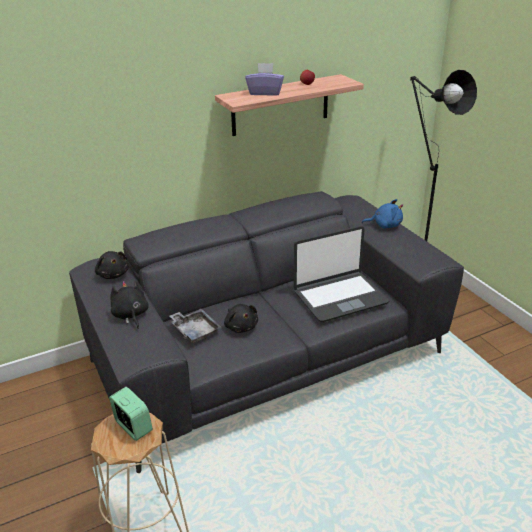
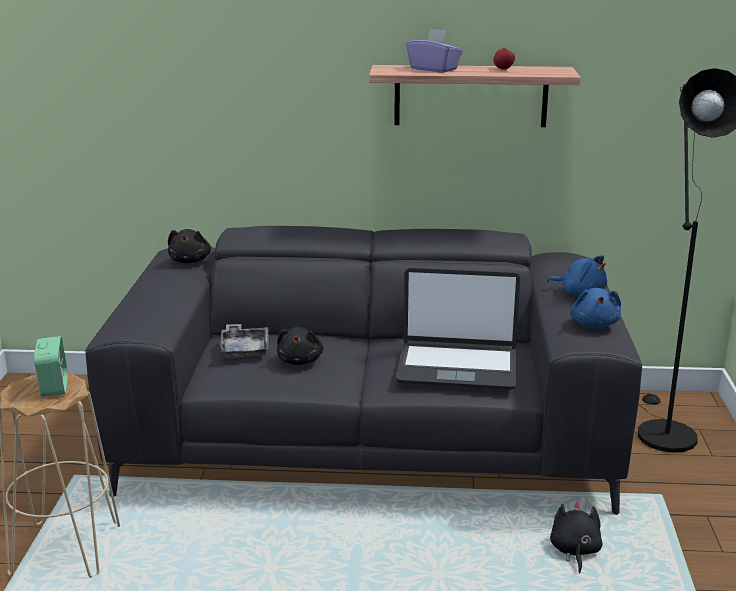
camera: 30 degrees right, 10 degrees down
(130, 315) = (161, 297): black plush toy -> black plush toy (574, 551)
(418, 247) = (594, 324): none -> blue plush toy

